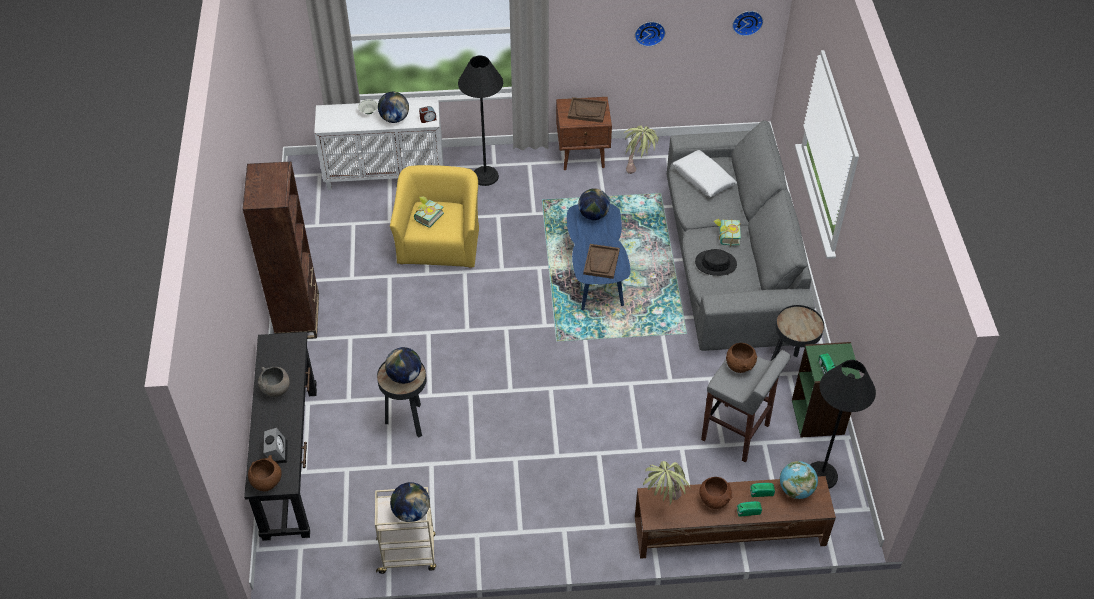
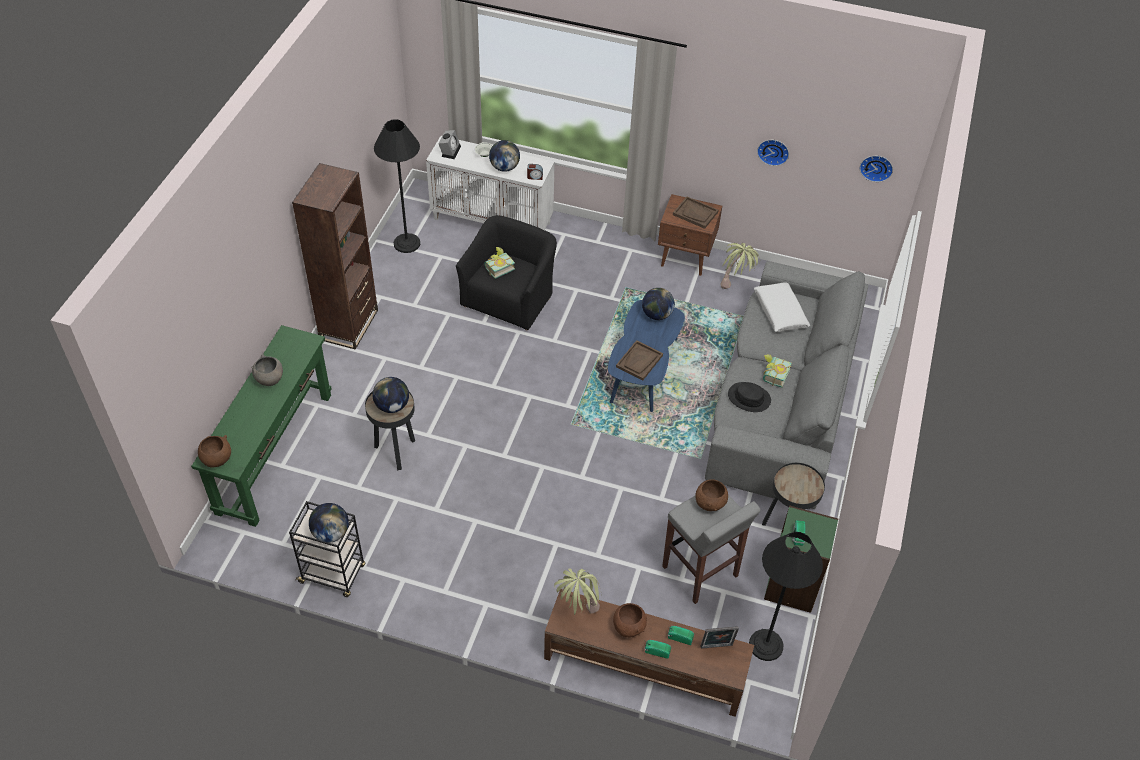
camera: 20 degrees right, 0 degrees up
(277, 451) = (240, 435): alarm clock -> alarm clock (450, 150)
(291, 461) = (275, 452): black console table -> green console table
(408, 554) = (333, 574): beige cart -> black cart
(439, 243) = (509, 298): yellow armchair -> black armchair
(485, 176) = (583, 249): black floor lamp -> black floor lamp (406, 243)
(796, 490) = (716, 647): globe -> picture frame

